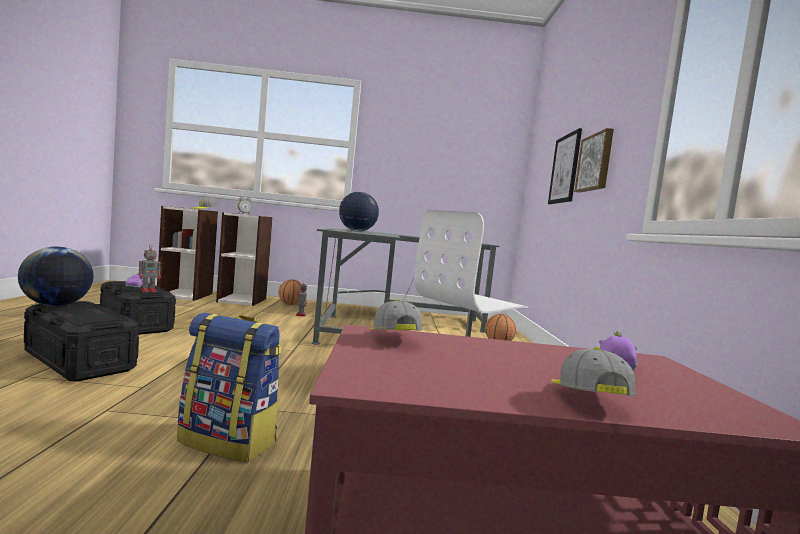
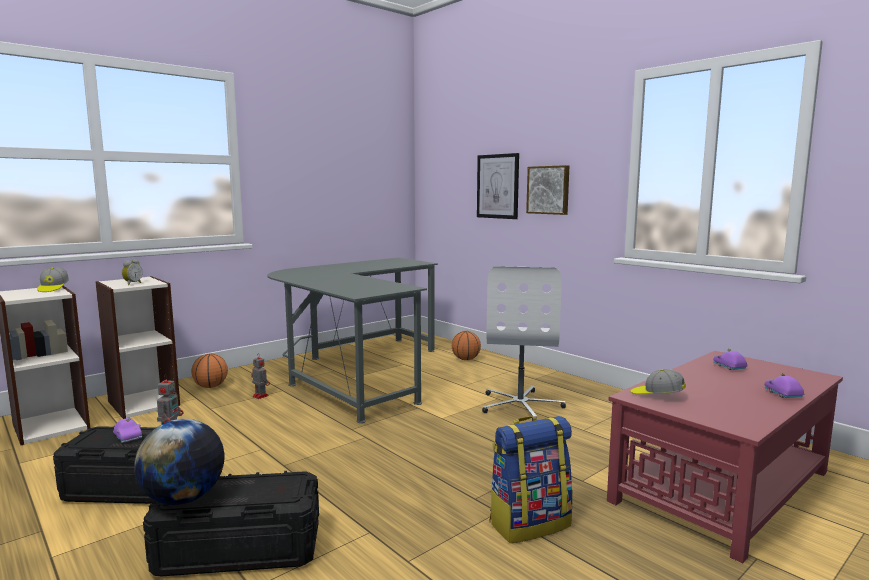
camera: 40 degrees left, 5 degrees up
(356, 231) = (340, 283): globe -> none
(586, 400) = (782, 394): cap -> purple toy car

